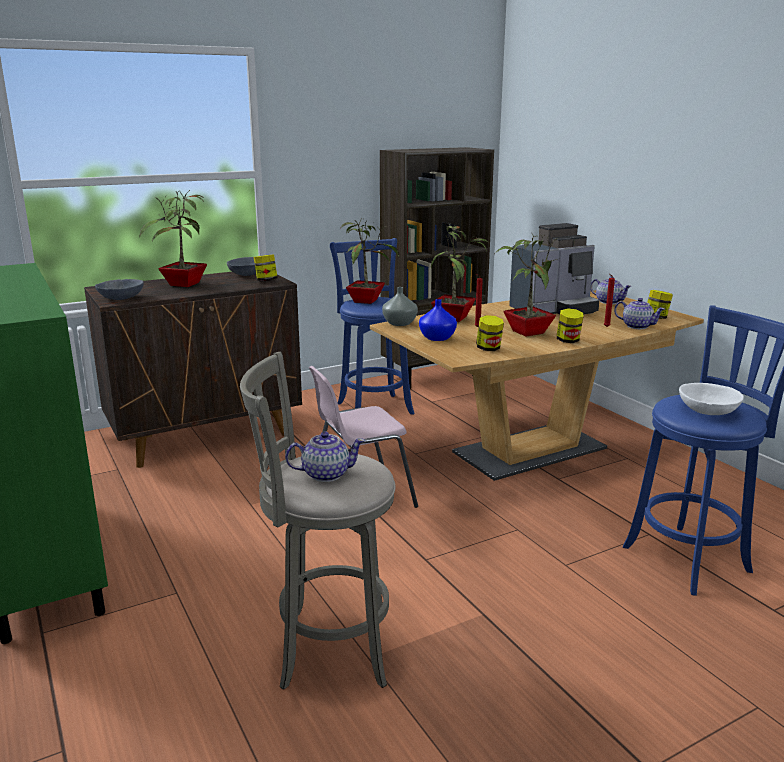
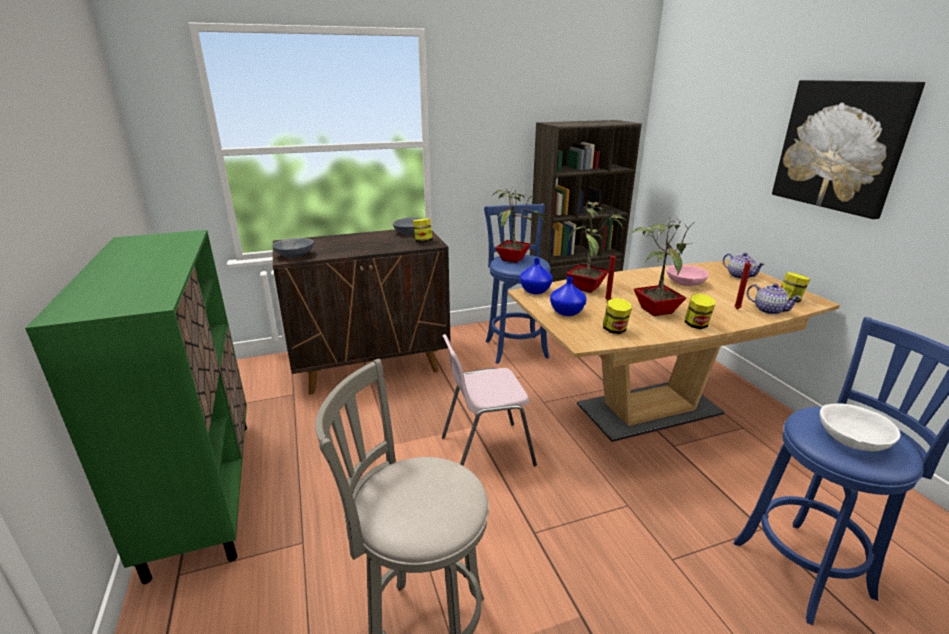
camera: 10 degrees right, 5 degrees up
(183, 285) = (352, 242): potted plant -> none
(325, 474) = (414, 497): teapot -> none
(400, 323) = (535, 291): grey vase -> blue vase
(554, 310) = (685, 283): coffee machine -> pink bowl
(686, 163) = (840, 146): none -> picture

